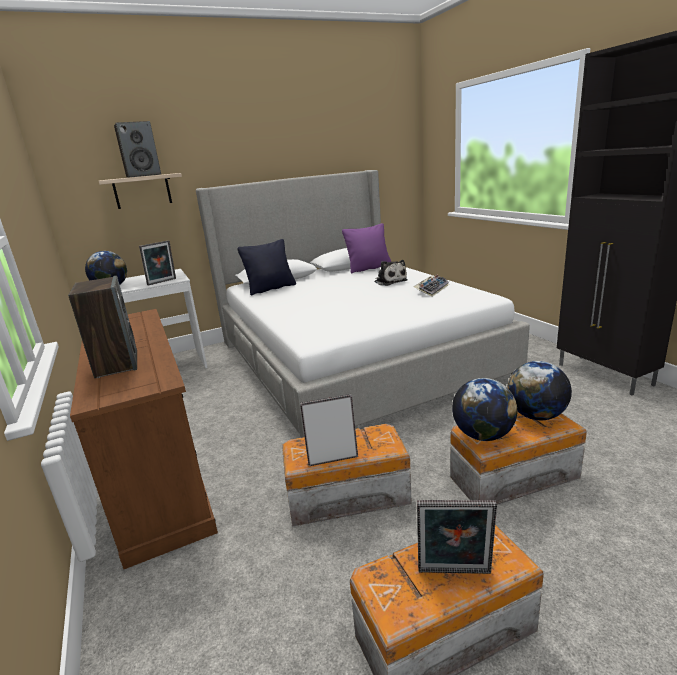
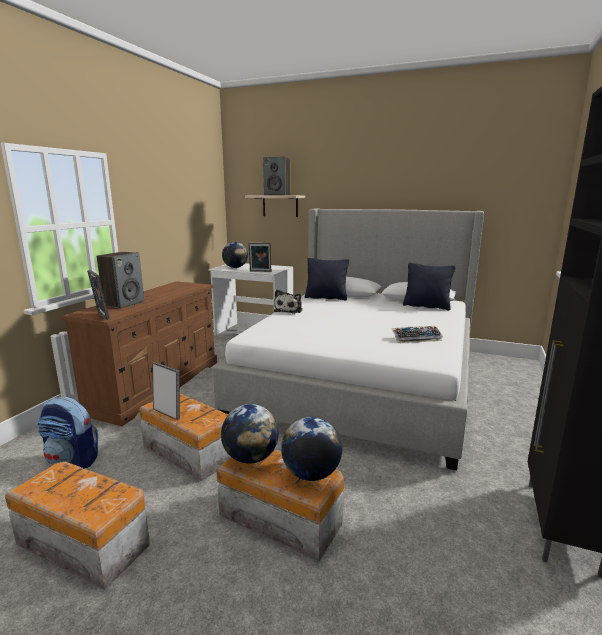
camera: 45 degrees right, 5 degrees down
(244, 603) = (73, 460): none -> backpack
(369, 268) = (426, 306): purple pillow -> black pillow
(390, 281) = (408, 321): plush toy -> plush toy (289, 310)
(454, 574) = (72, 497): picture frame -> picture frame (101, 316)

